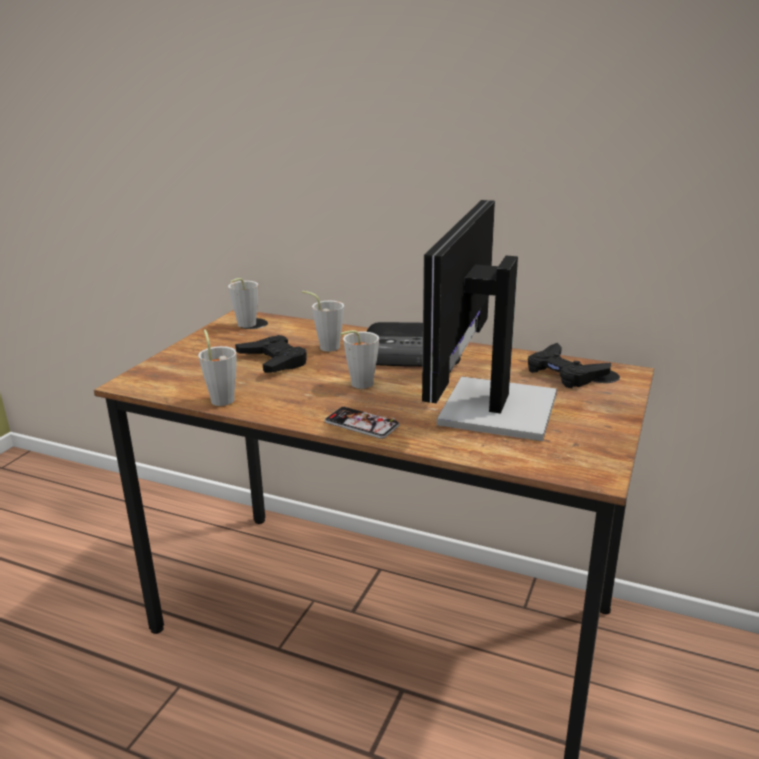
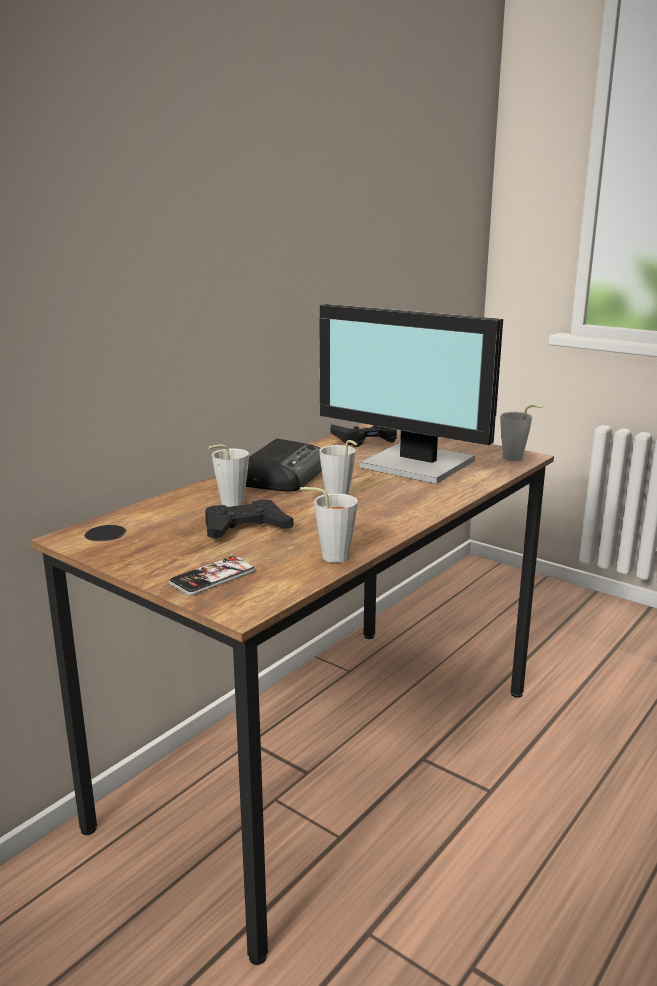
camera: 75 degrees left, 5 degrees down
(244, 325) = (112, 536): grey cup -> grey cup (517, 458)
(361, 424) = (422, 506): phone -> phone (213, 577)

